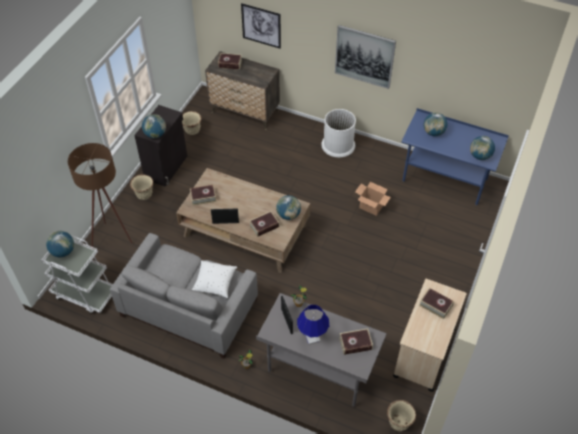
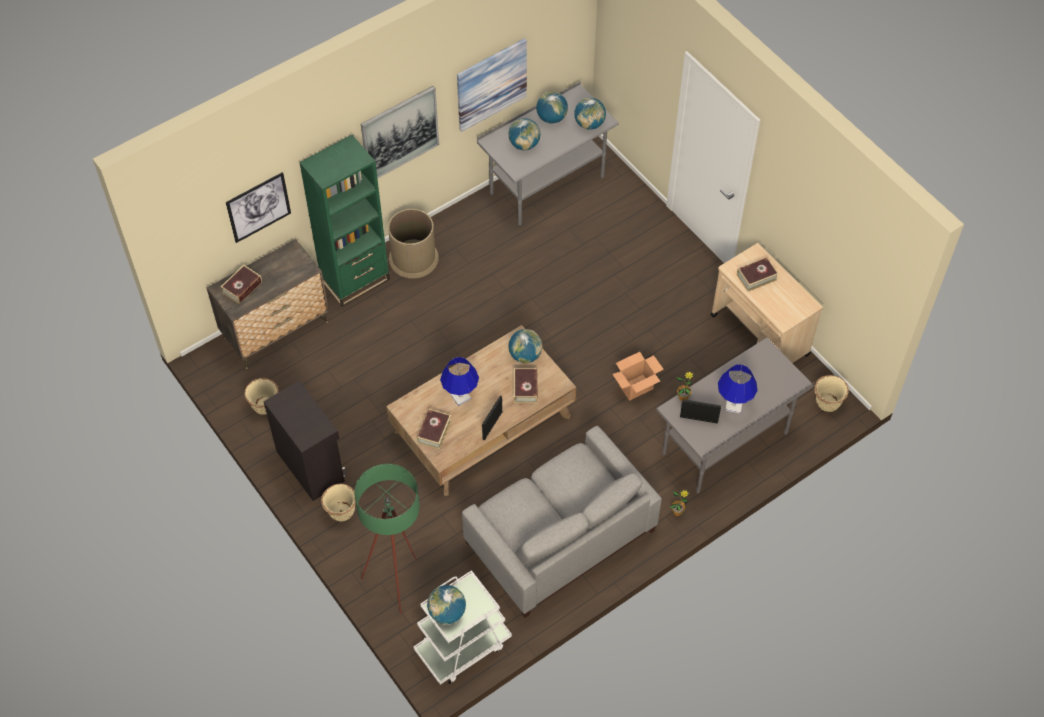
camera: 60 degrees left, 5 degrees up
(114, 241) = (398, 579): brown floor lamp -> green floor lamp
(155, 134) = (319, 427): globe -> globe (551, 118)
(215, 283) = (577, 477): white pillow -> none
(236, 198) = (460, 397): none -> blue table lamp
(302, 127) = (355, 280): none -> green bookcase
(338, 145) = (413, 258): white trash can -> brown trash can
(355, 343) = (764, 371): book -> none
(371, 207) = (536, 277): cardboard box -> cardboard box (636, 387)
(440, 78) = (491, 84): none -> picture
(444, 180) = (546, 185): blue desk -> grey desk

